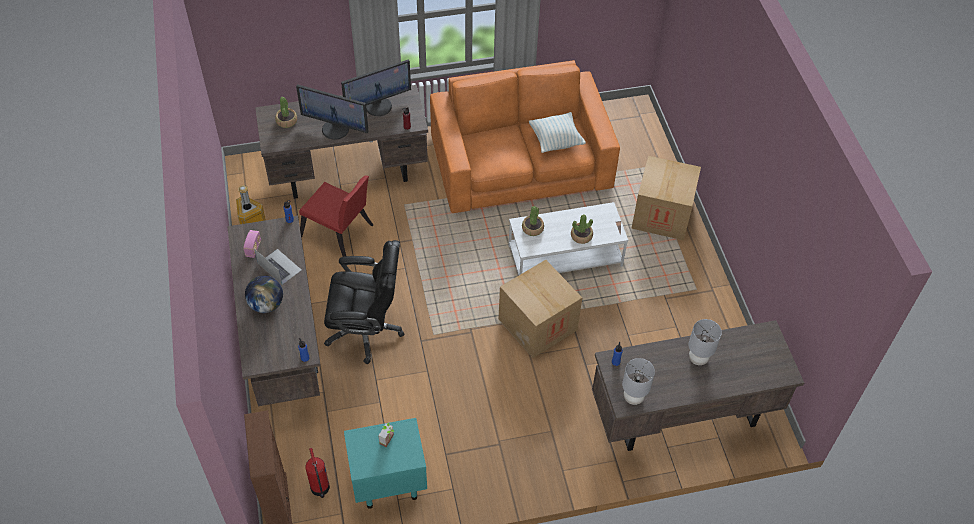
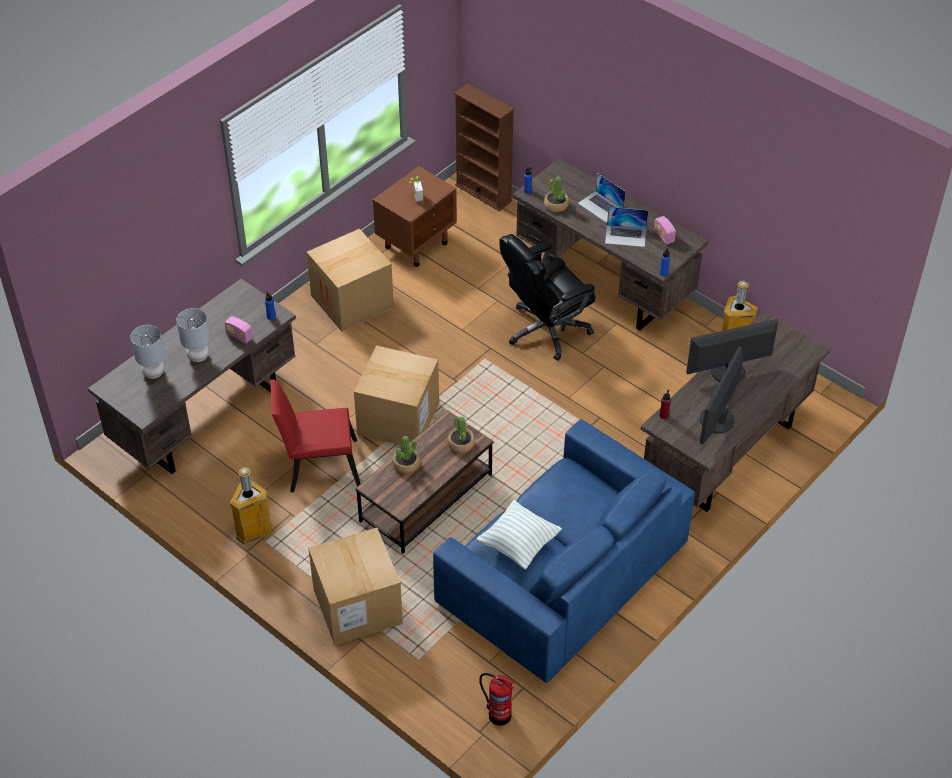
camera: 145 degrees right, 5 degrees down
(266, 304) = (601, 206): globe -> laptop
(287, 121) = (782, 353): potted plant -> potted plant (556, 205)
(320, 489) = (463, 216): fire extinguisher -> fire extinguisher (498, 714)
(339, 234) = (662, 392): red chair -> red chair (318, 465)
(387, 482) = (417, 244): turquoise nightstand -> brown nightstand
(490, 455) = (352, 301): none -> cardboard box
(521, 163) = (562, 574): orange sofa -> blue sofa
(565, 255) = (426, 498): white coffee table -> brown coffee table
(633, 397) = (236, 299): grey table lamp -> grey table lamp (153, 373)
(653, 358) = (239, 336): none -> radio
(700, 301) = (253, 532): none -> trash can

